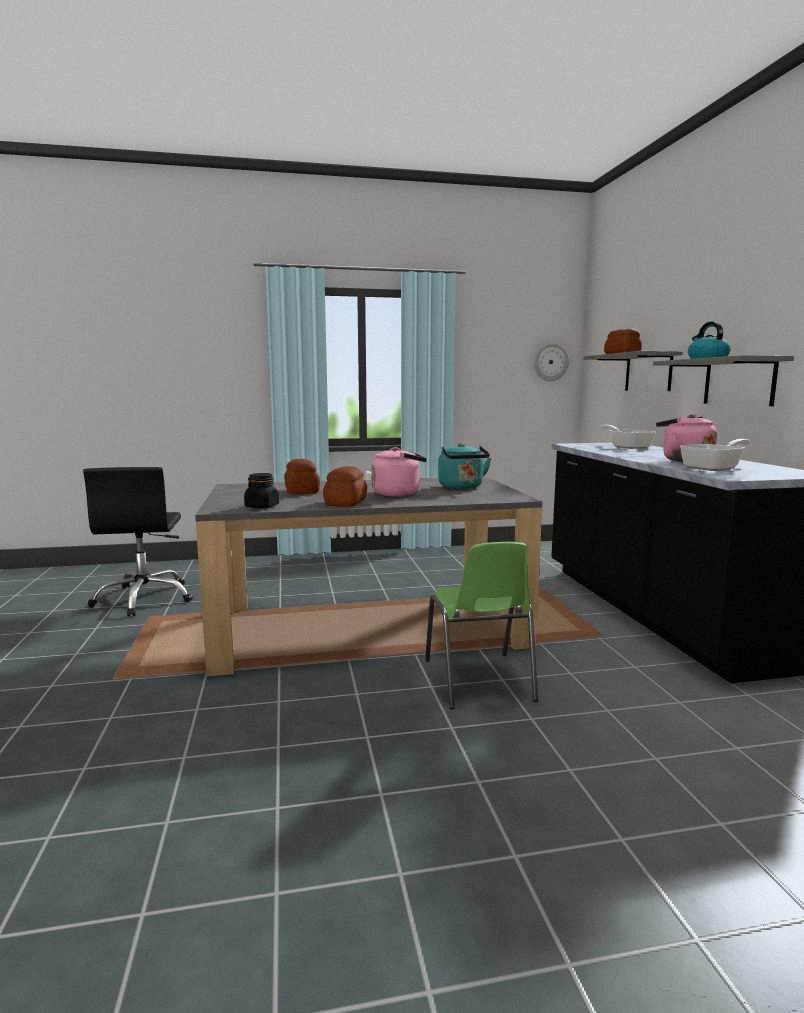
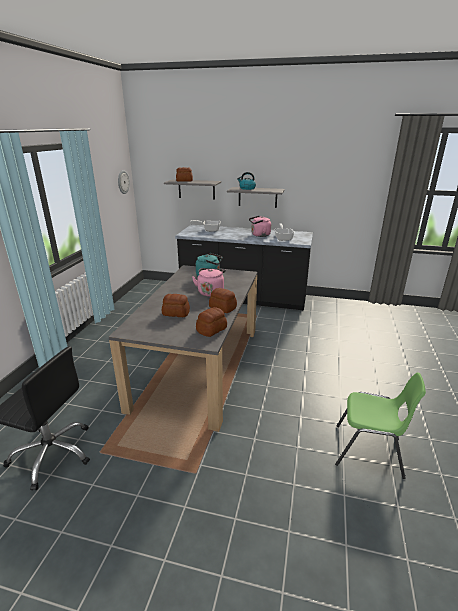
camera: 65 degrees left, 15 degrees up
(262, 506) = (212, 330): black jar -> bread
(478, 681) = (274, 353): green chair -> green chair (369, 451)

